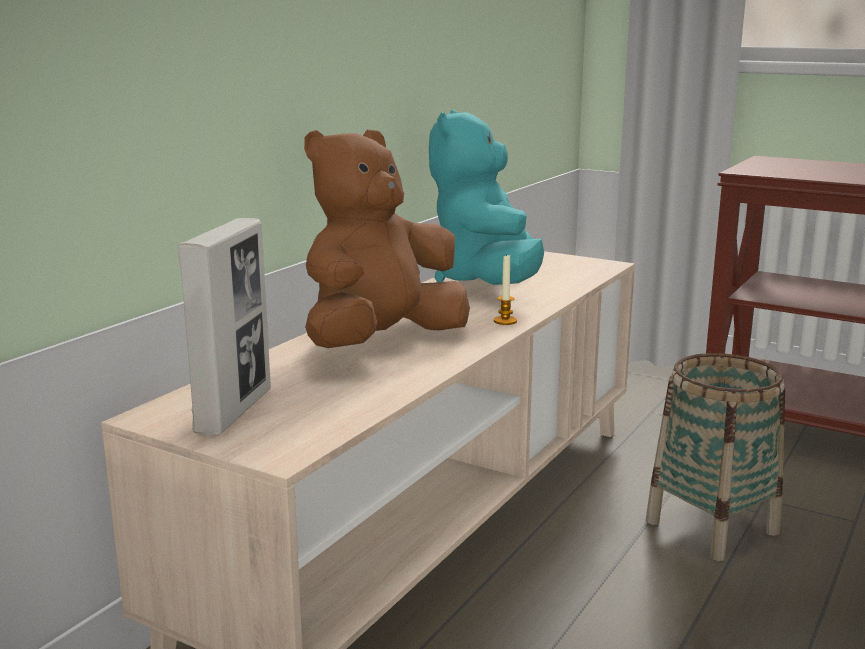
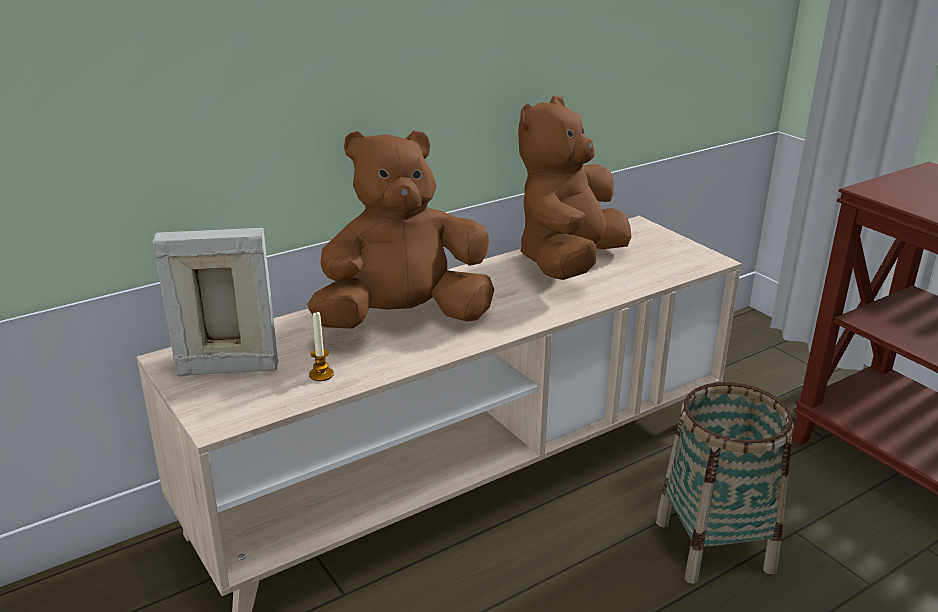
camera: 25 degrees right, 10 degrees up
(234, 411) = (227, 369): picture frame -> picture frame turned 135 degrees counterclockwise
(488, 283) = (569, 263): turquoise plush toy -> brown plush toy
(505, 321) = (532, 316): candle -> candle (321, 374)

